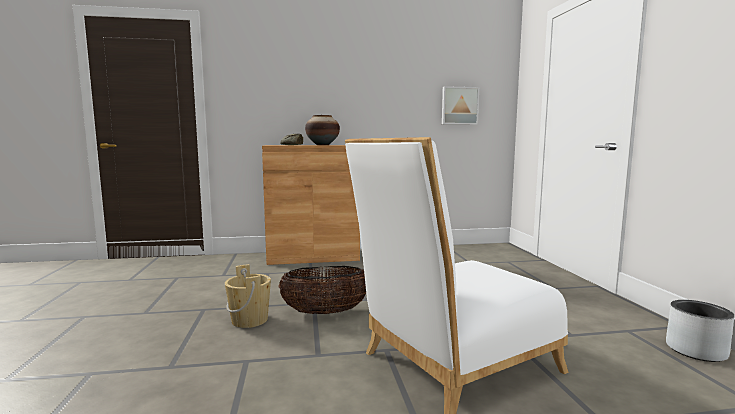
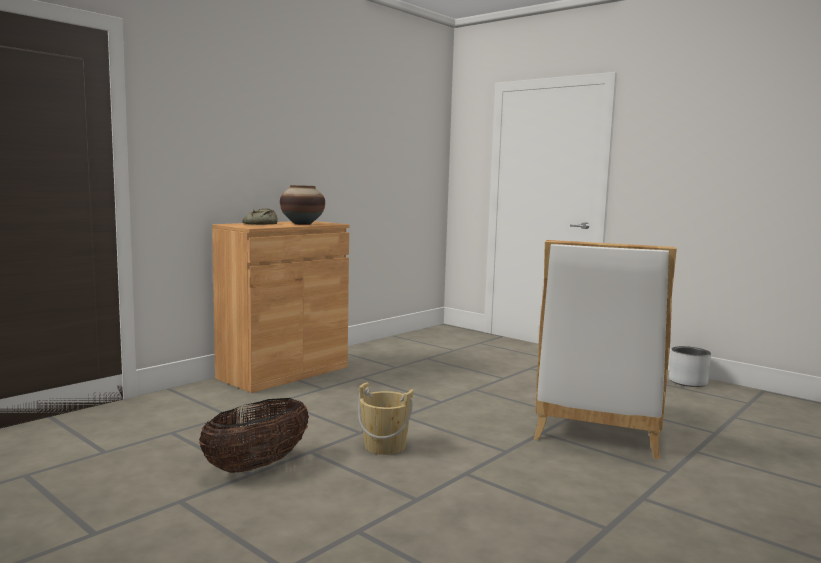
camera: 40 degrees left, 0 degrees up
(325, 312) = (434, 421): basket -> basket (257, 465)
(459, 106) = (405, 172): picture -> none

